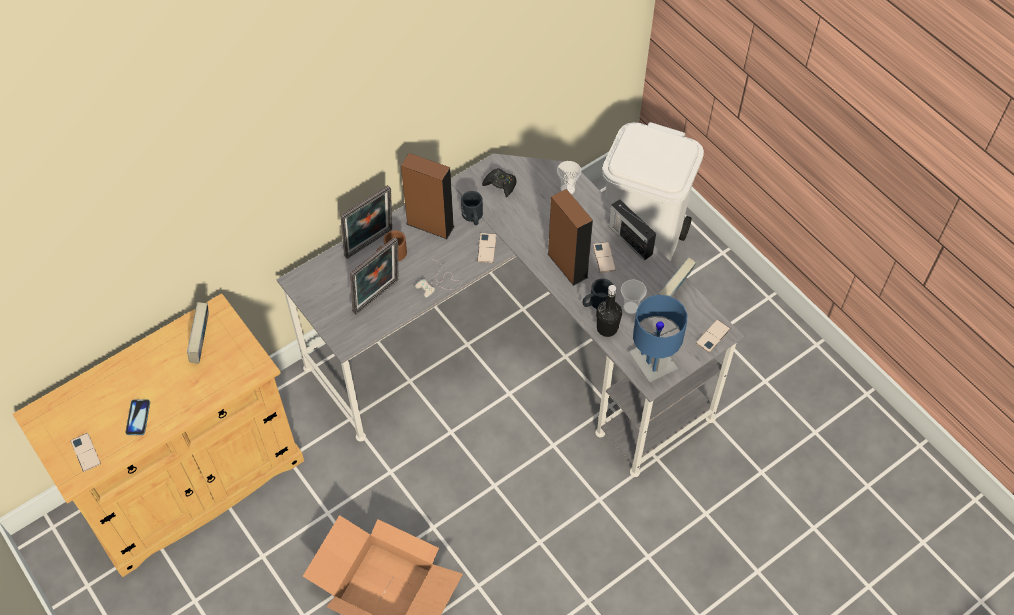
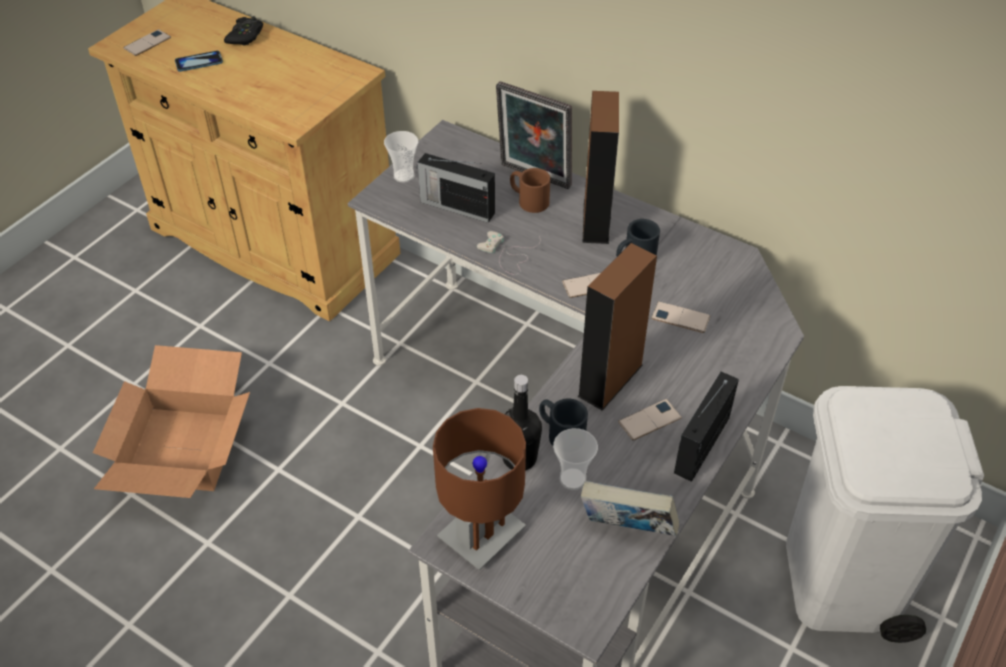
camera: 70 degrees right, 10 degrees down
(202, 344) = (309, 76): book -> none
(378, 298) = (456, 207): picture frame -> radio
(500, 184) = (707, 269): black game controller -> black game controller (245, 36)
(567, 189) = (749, 343): cup -> cup (404, 176)
(653, 362) = (482, 536): blue table lamp -> brown table lamp
(713, 336) = (572, 611): phone -> phone (680, 317)

